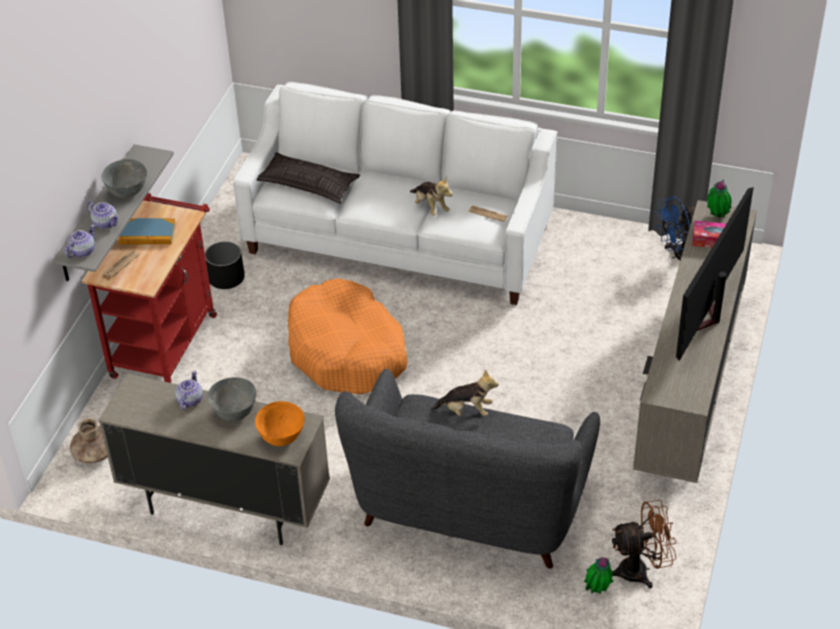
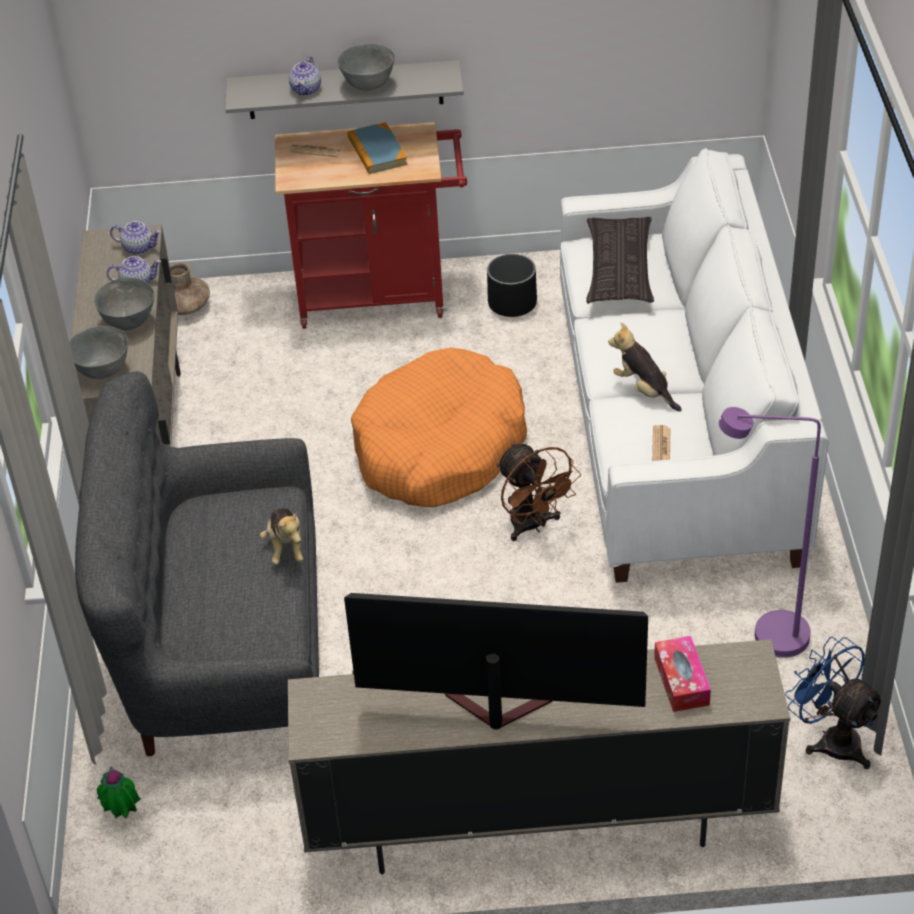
camera: 70 degrees right, 0 degrees up
(82, 251) = (251, 91): teapot -> teapot (139, 248)
(281, 438) = (102, 371): orange bowl -> grey bowl
(430, 207) = (644, 390): plush toy -> plush toy turned 105 degrees clockwise
(592, 257) = (765, 637): none -> purple floor lamp
(640, 570) = (172, 852): brown fan -> brown fan (533, 526)
(716, 217) = (742, 671): potted plant -> none

